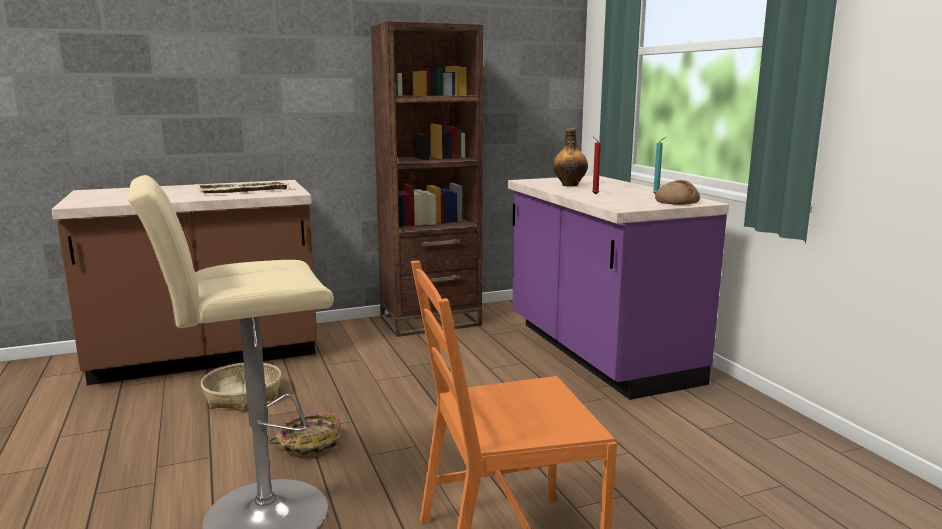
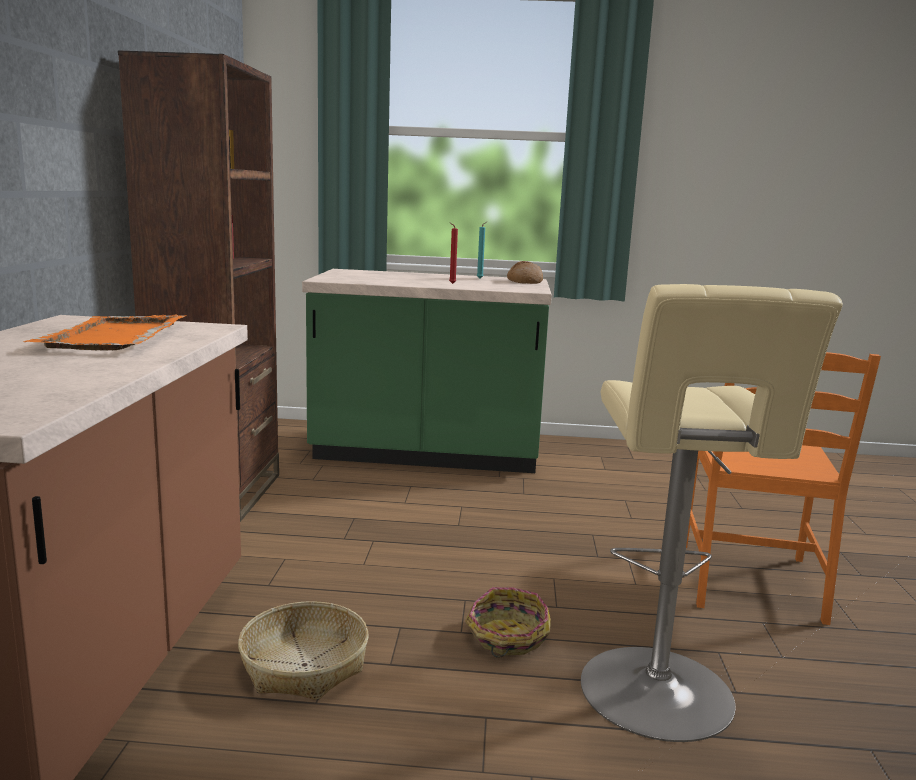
camera: 65 degrees left, 0 degrees up
(242, 190) = (113, 337): beige tray -> orange tray
(569, 185) = (383, 279): bottle -> none
(597, 353) = (426, 454): purple counter -> green counter

